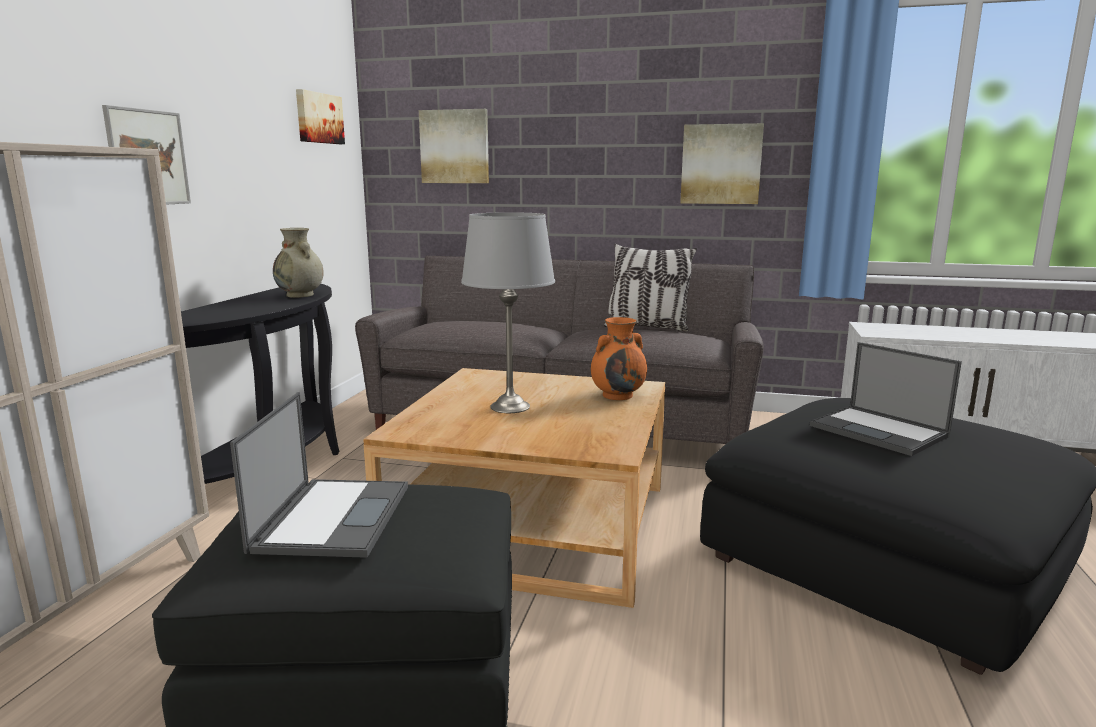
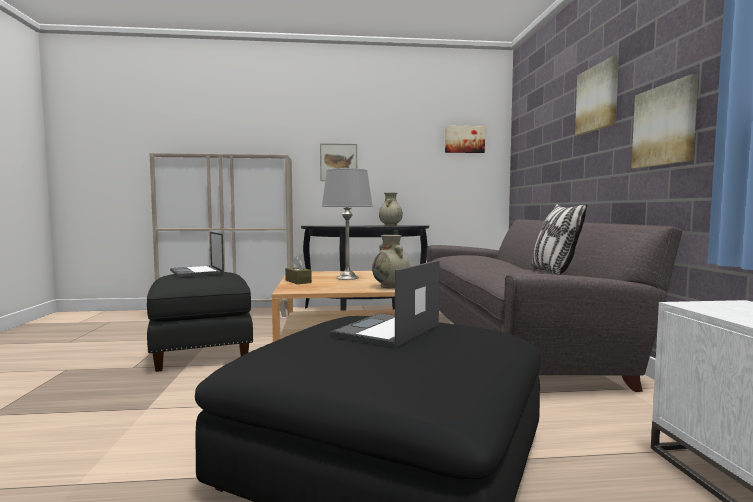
camera: 70 degrees right, 10 degrees down
(333, 516) = (197, 272): laptop -> laptop turned 75 degrees clockwise
(455, 147) = (536, 145): picture -> picture (598, 98)
(518, 439) = (298, 281): none -> brown tissue box
(618, 395) = (391, 286): orange vase -> beige vase

